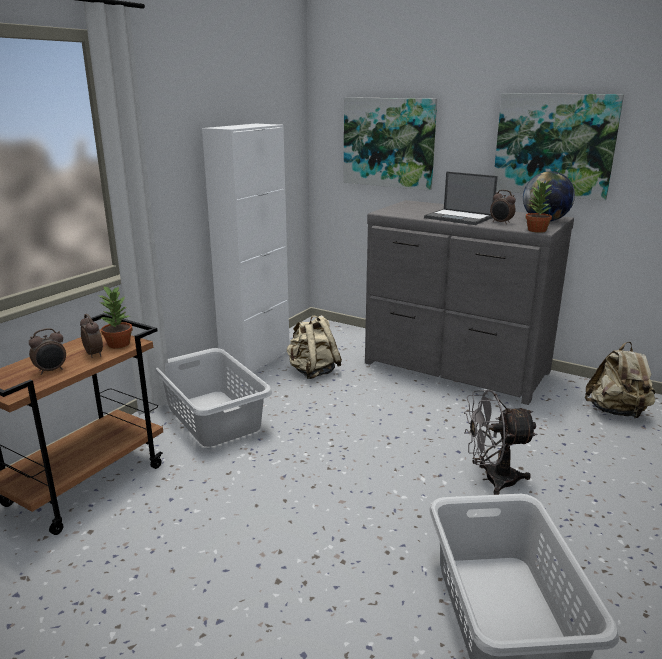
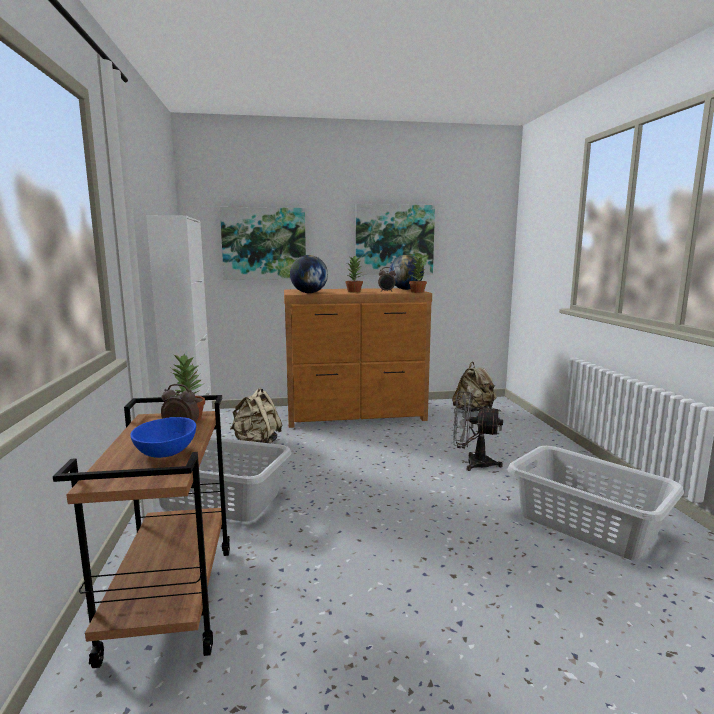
camera: 40 degrees left, 10 degrees down
(51, 371) = (166, 452): alarm clock -> blue bowl
(401, 213) = (309, 293): none -> globe
(455, 368) = (355, 414): grey dresser -> brown dresser
(459, 218) = (354, 292): laptop -> potted plant
(492, 479) = (472, 463): grey fan -> grey fan turned 60 degrees clockwise

